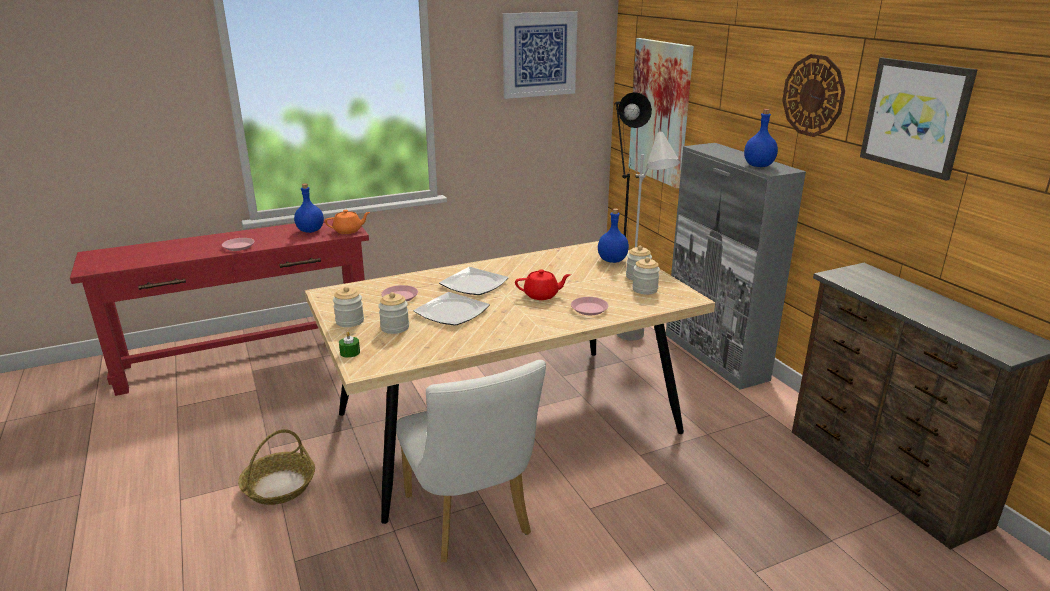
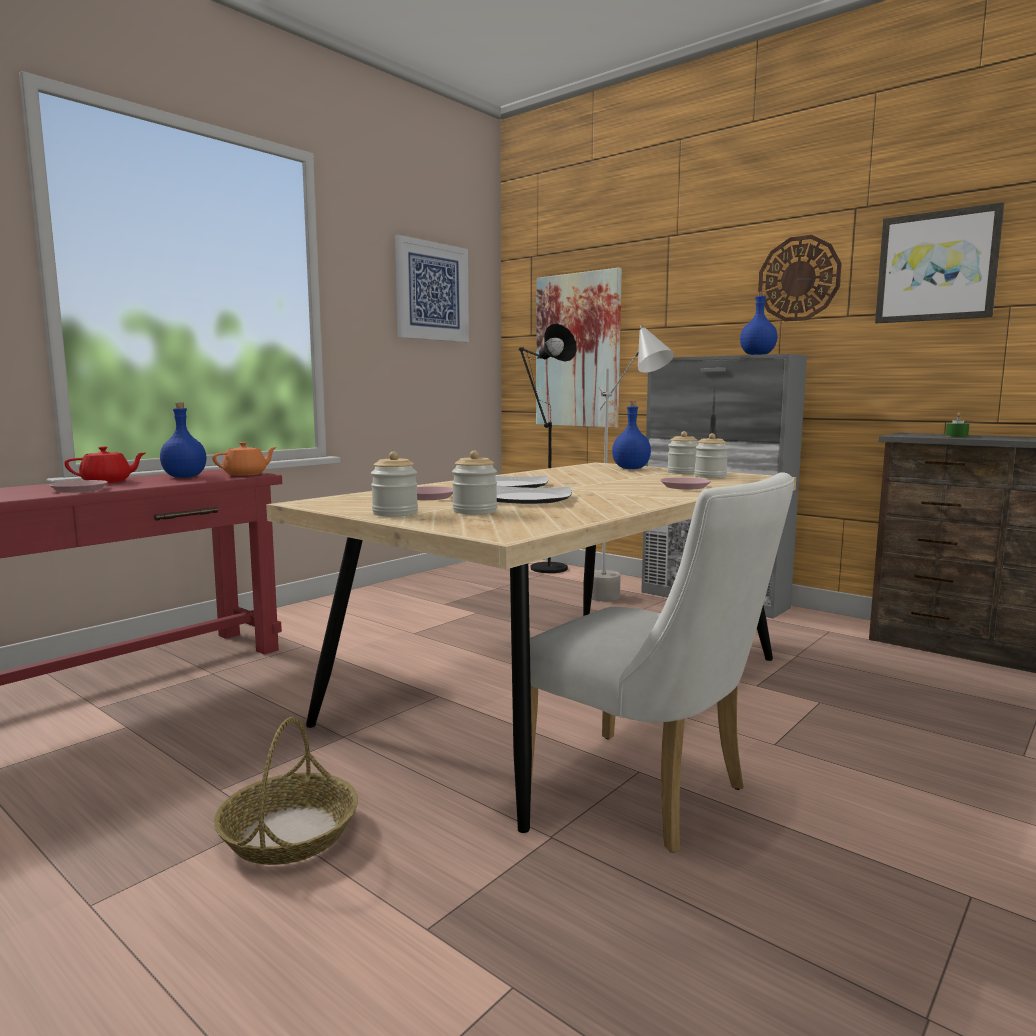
camera: 25 degrees left, 15 degrees down
(350, 352) = (452, 528): green candle -> green candle (956, 436)
(542, 295) = (609, 485): red teapot -> red teapot (107, 482)

